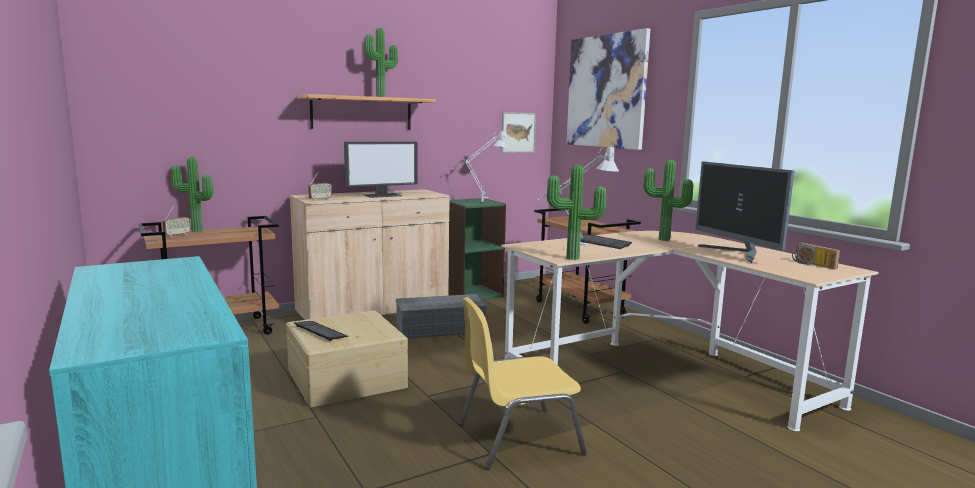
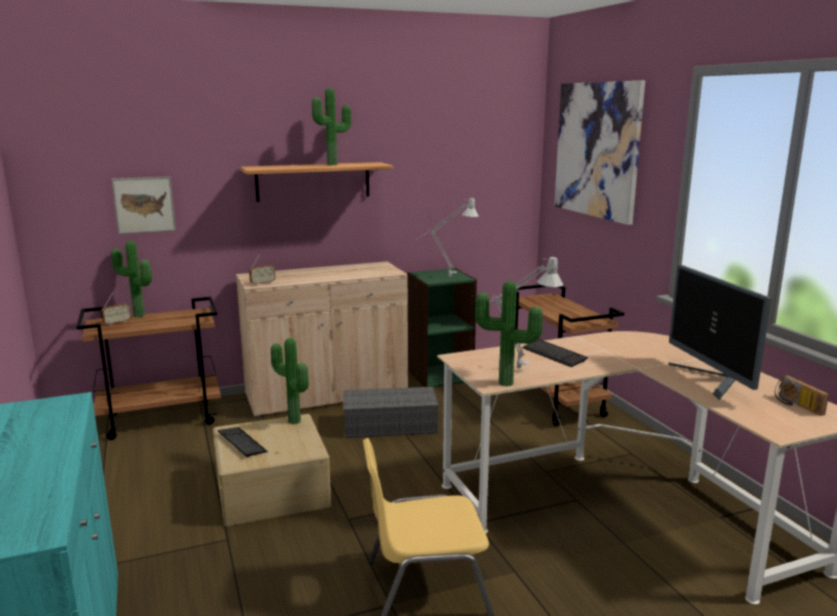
camera: 10 degrees right, 5 degrees up
(382, 195) = (333, 275): monitor -> none
(518, 132) = (498, 192): picture -> picture (144, 205)
(663, 240) = (632, 350): potted plant -> potted plant (292, 422)

